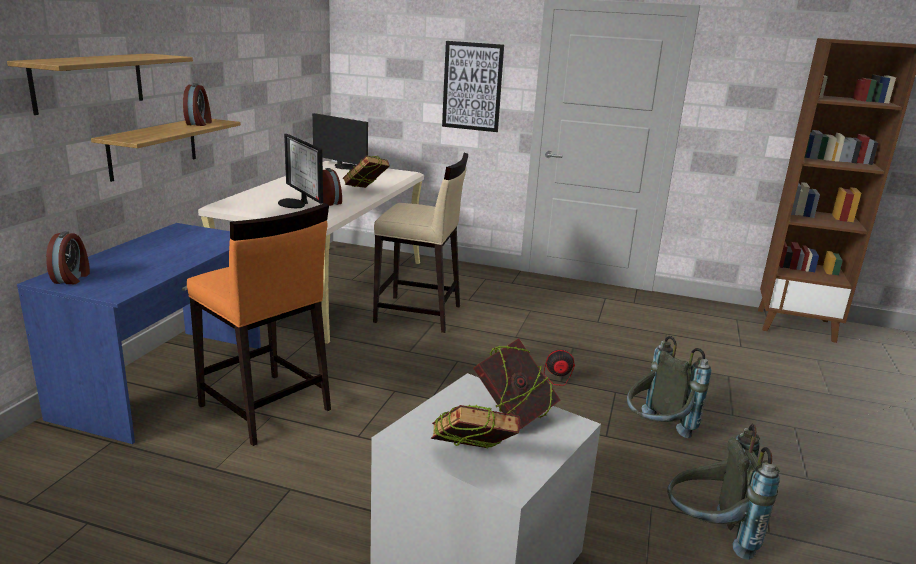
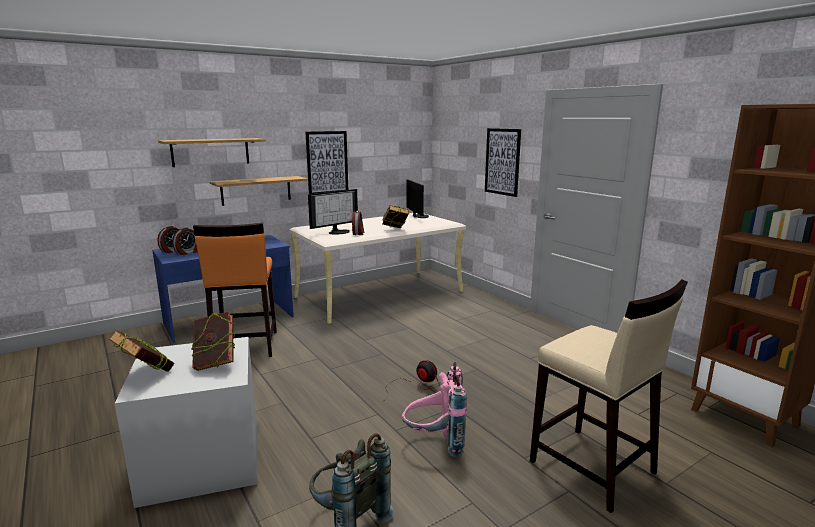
camera: 40 degrees right, 5 degrees down
(199, 123) = (282, 178): alarm clock -> alarm clock (188, 252)
(233, 93) = (327, 162): none -> picture
(296, 203) = (338, 231): monitor -> monitor turned 135 degrees counterclockwise
(419, 314) = (407, 321): beige stool -> beige stool (593, 468)
(656, 433) = (435, 443): grey backpack -> pink backpack

